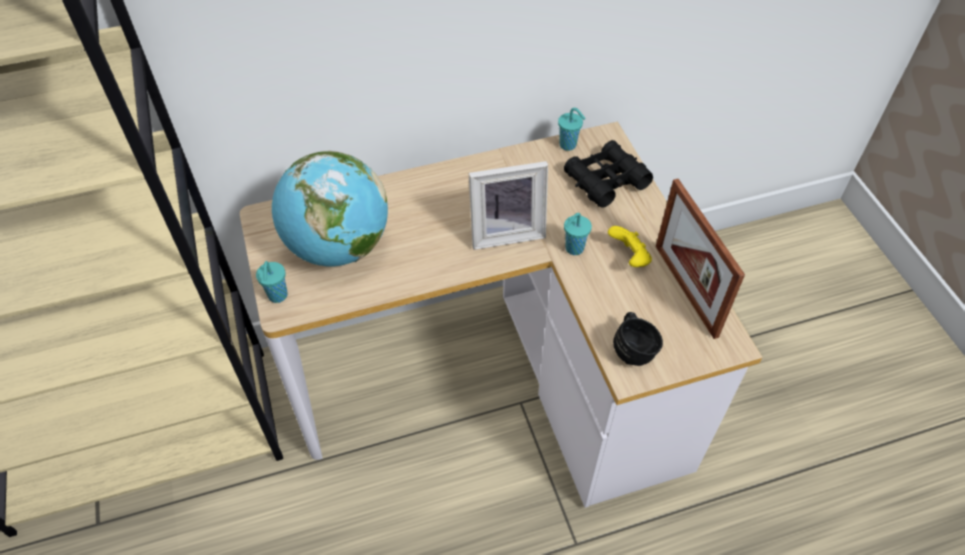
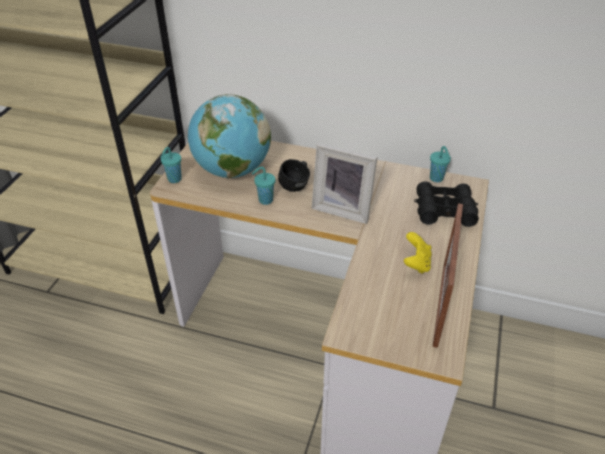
camera: 35 degrees right, 10 degrees down
(573, 249) = (380, 239): turquoise cup -> turquoise cup (264, 200)
(634, 348) = (364, 320): black mug -> black mug (297, 185)

